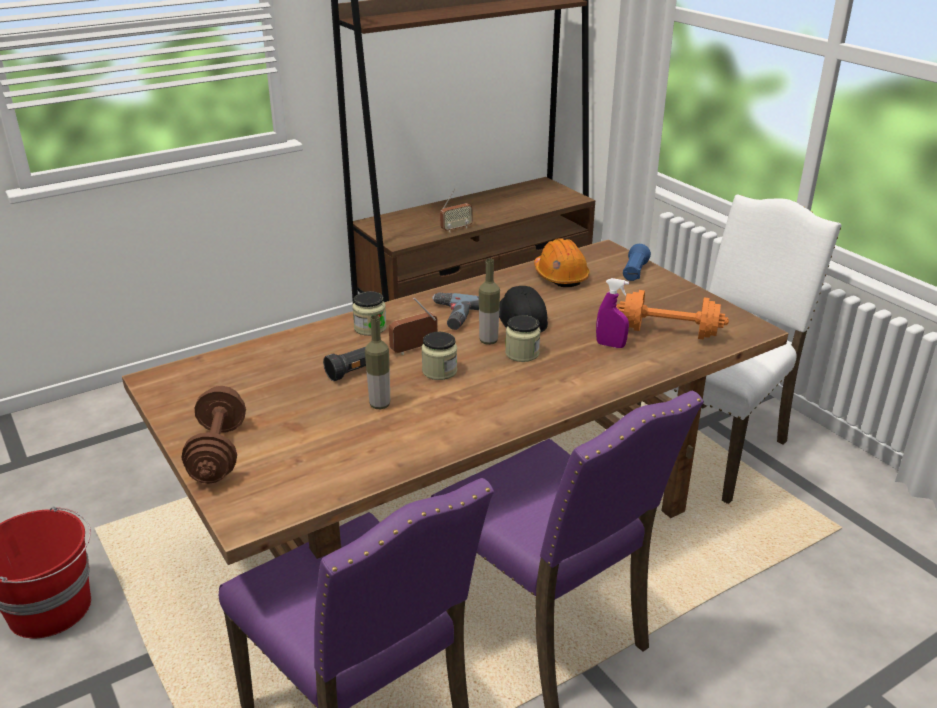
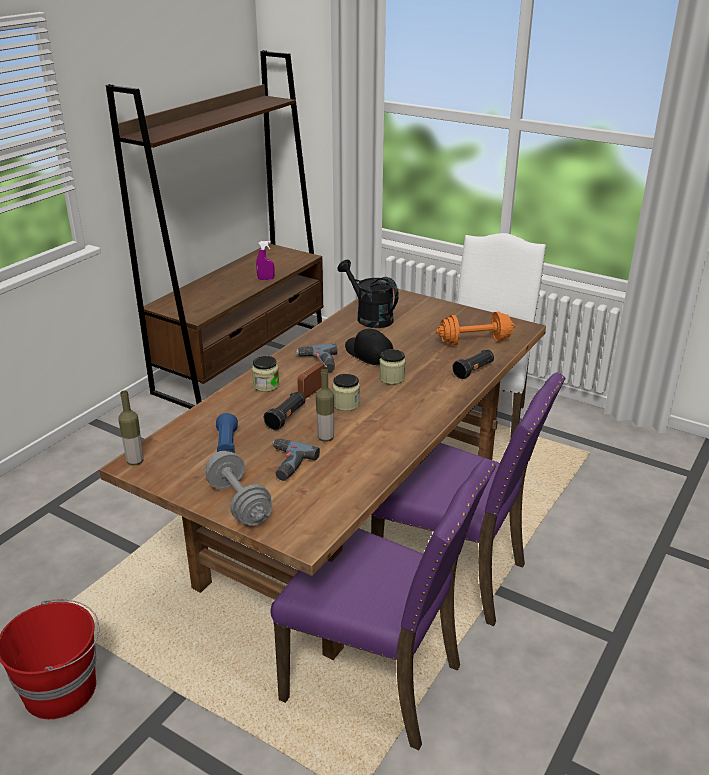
camera: 25 degrees left, 0 degrees up
(218, 453) = (239, 503): brown dumbbell -> grey dumbbell
(308, 423) = (285, 464): none -> power drill
(456, 228) = (234, 297): radio -> none
(488, 341) = (361, 375): bottle -> bottle (135, 461)
(560, 276) = (369, 317): orange hard hat -> black watering can
(610, 345) = (445, 359): purple spray bottle -> purple spray bottle (266, 279)
(634, 273) = (418, 305): blue flashlight -> blue flashlight (227, 445)
(635, 369) = (473, 371): none -> black flashlight

